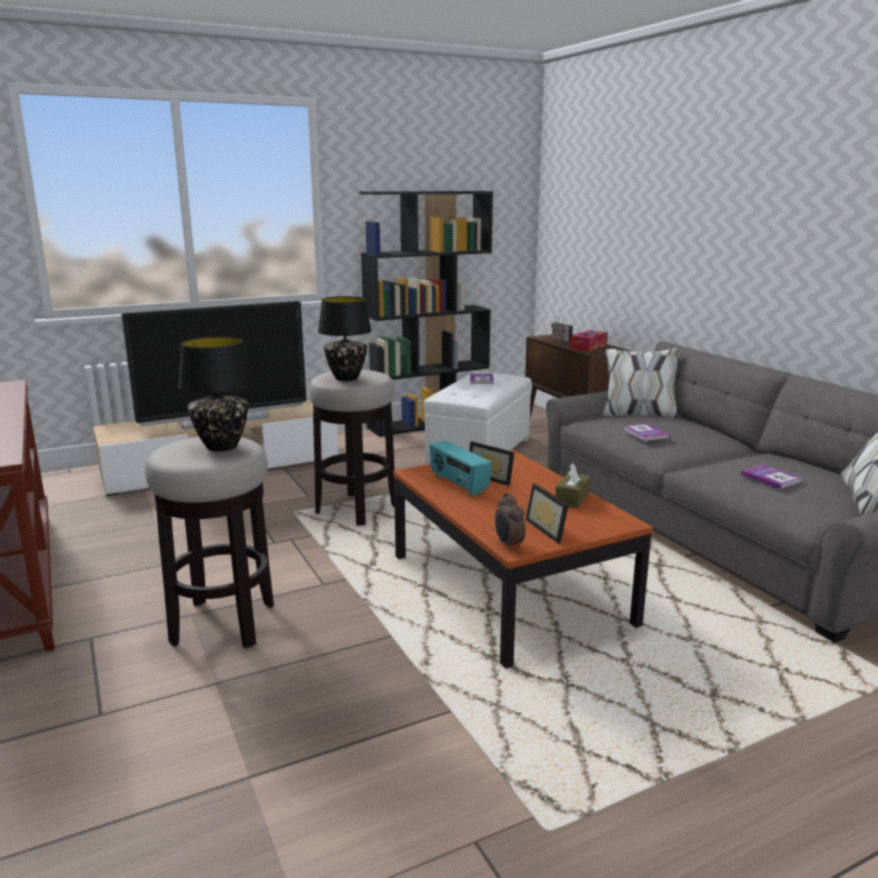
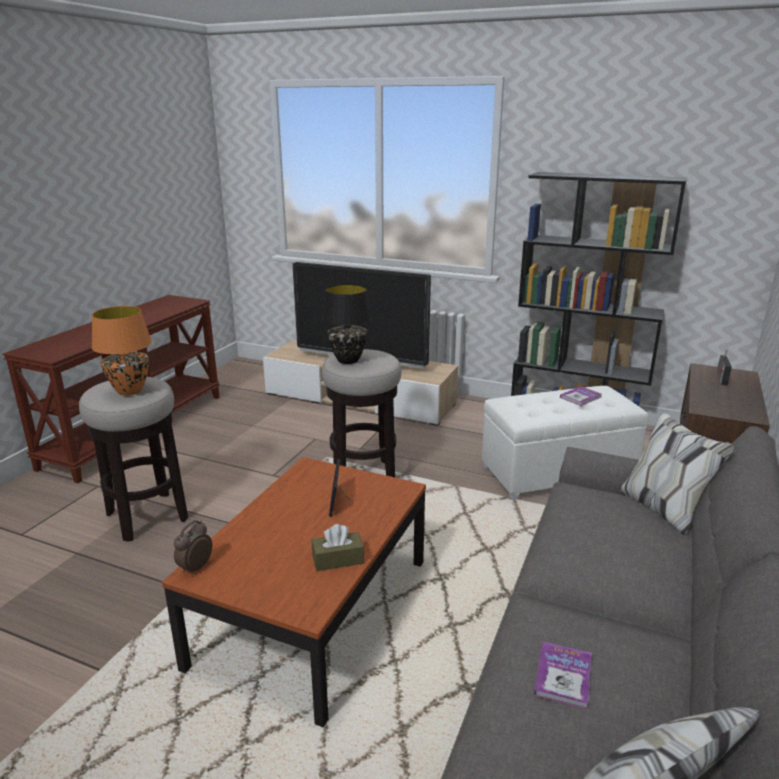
camera: 50 degrees right, 5 degrees up
(222, 447) = (130, 391): black table lamp -> orange table lamp
(458, 484) = (304, 494): radio -> none
(550, 529) = (250, 576): picture frame -> none
(588, 347) = (724, 400): tissue box -> none
(646, 434) = (580, 535): book -> none

